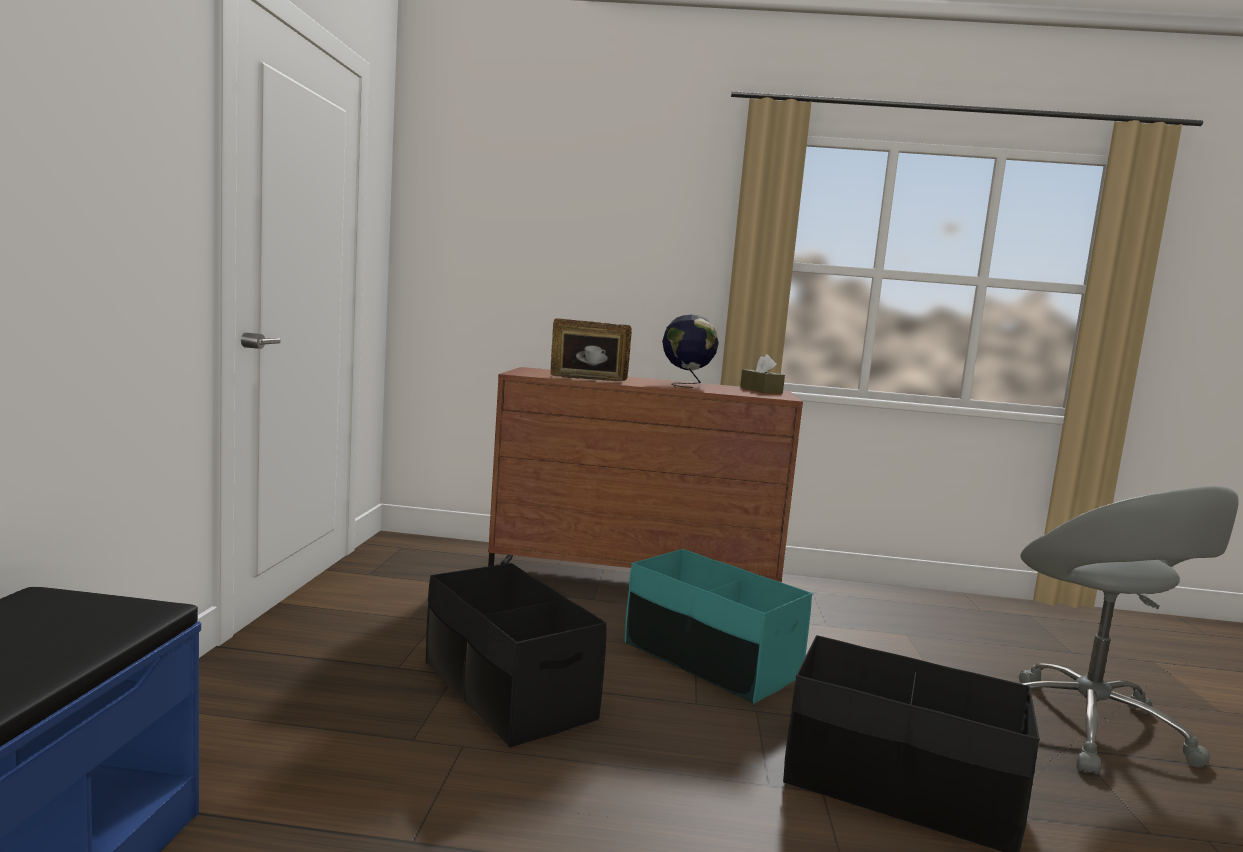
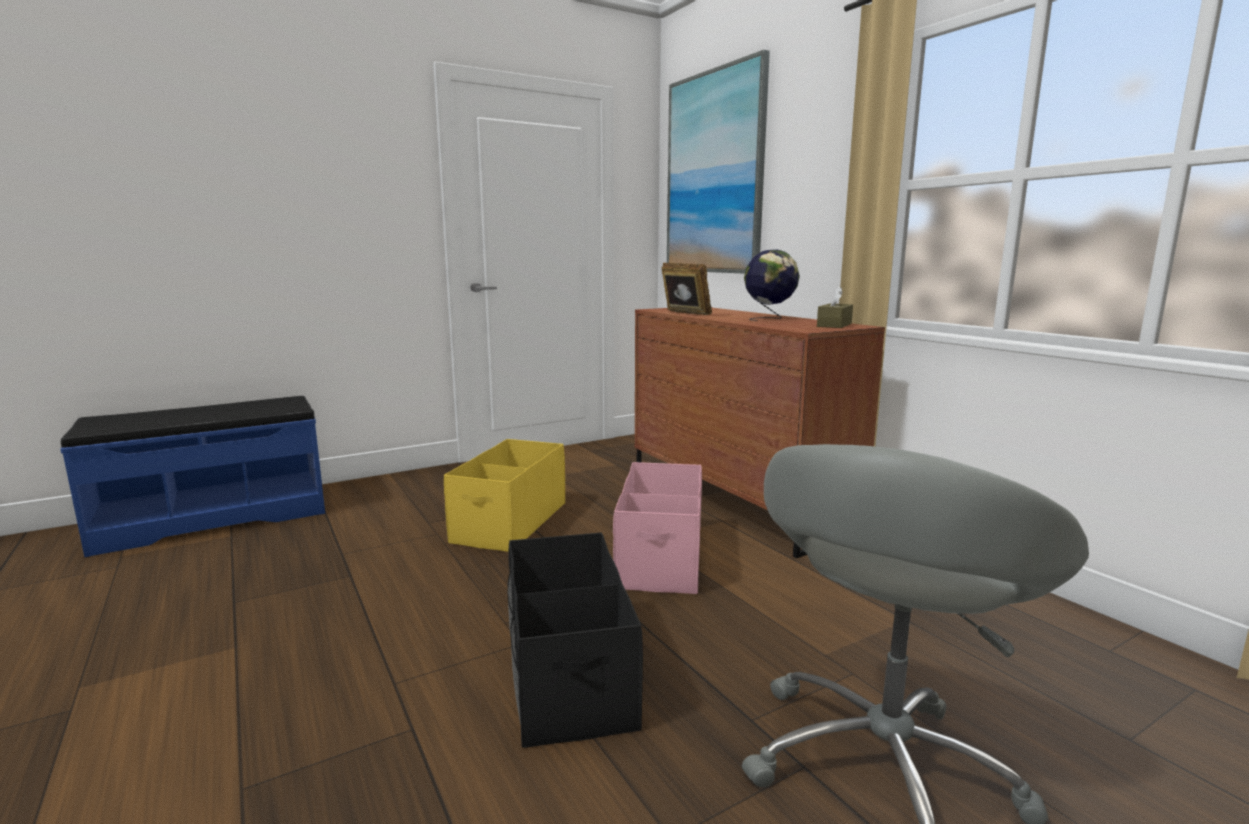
camera: 55 degrees right, 5 degrees up
(506, 691) = (510, 522): black storage box -> yellow storage box
(511, 209) = (714, 174): none -> picture
(710, 660) = (660, 557): turquoise storage box -> pink storage box

